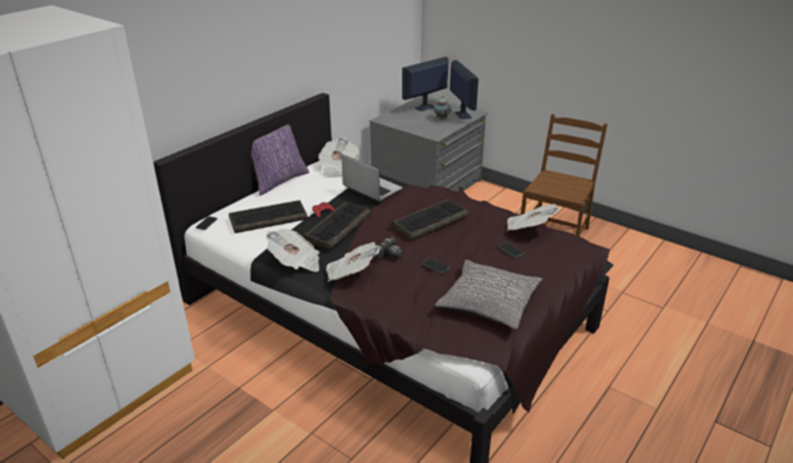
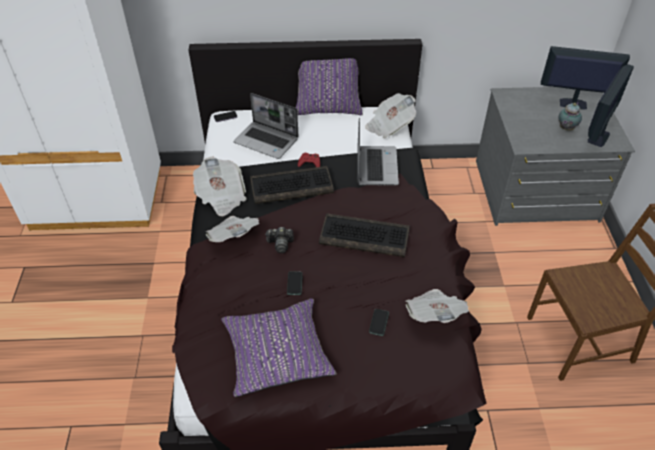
camera: 50 degrees right, 15 degrees up
(269, 218) = (267, 141): keyboard -> laptop
(488, 302) = (277, 353): grey pillow -> purple pillow

